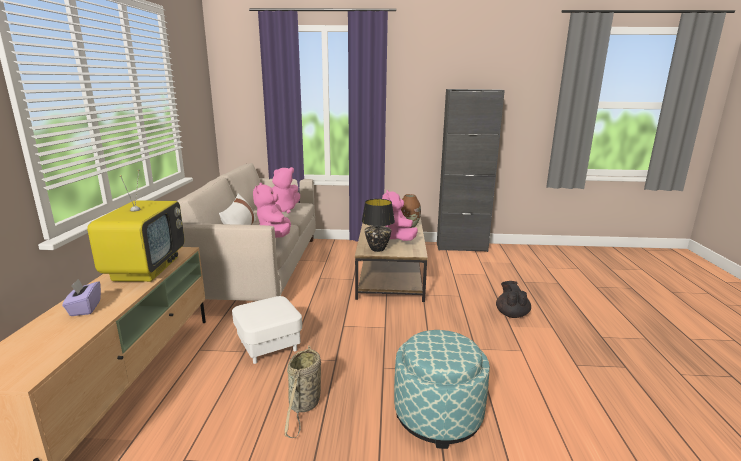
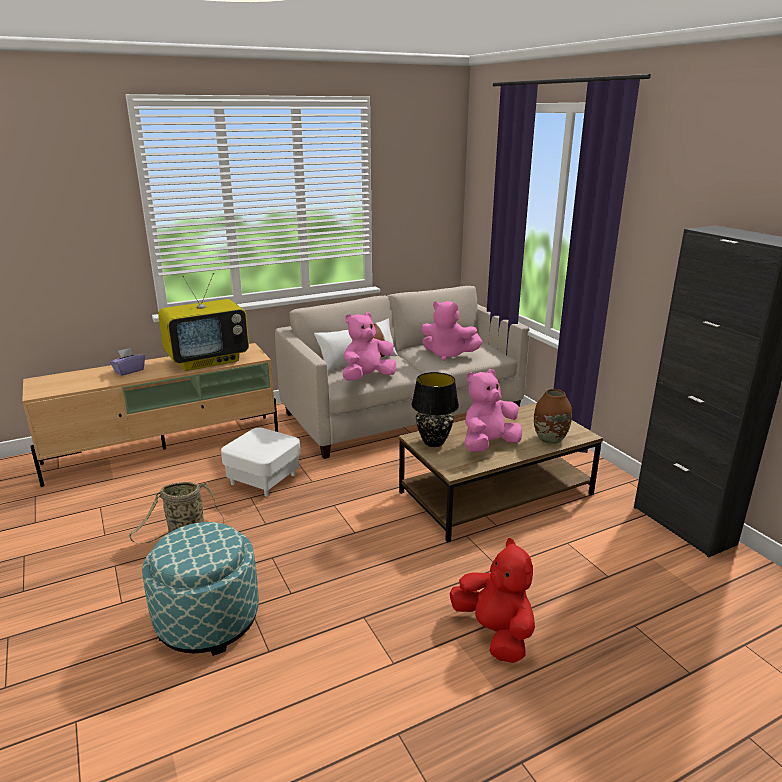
camera: 60 degrees right, 5 degrees up
(511, 314) = (494, 633): black teapot -> red plush toy

